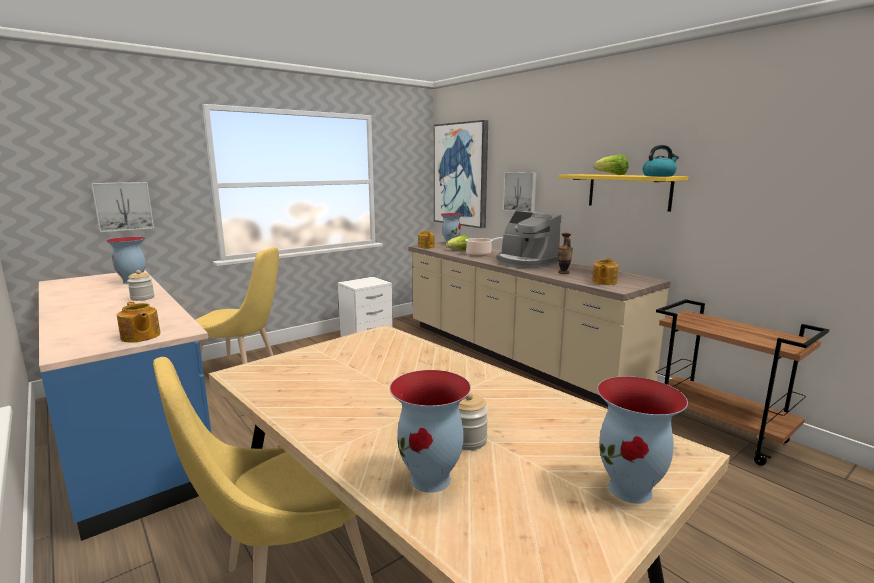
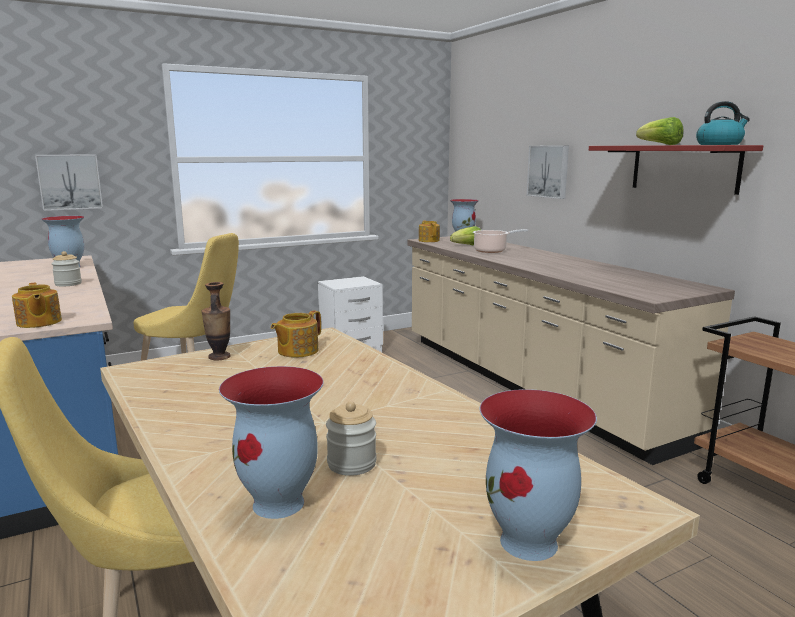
camera: 10 degrees right, 0 degrees up
(461, 174) = (480, 150): picture -> none
(525, 262) = (544, 262): coffee machine -> none
(563, 273) = (588, 275): vase -> vase (219, 357)
(604, 282) = (636, 288): teapot -> teapot (297, 351)
(629, 191) = (684, 168): yellow shelf -> red shelf

